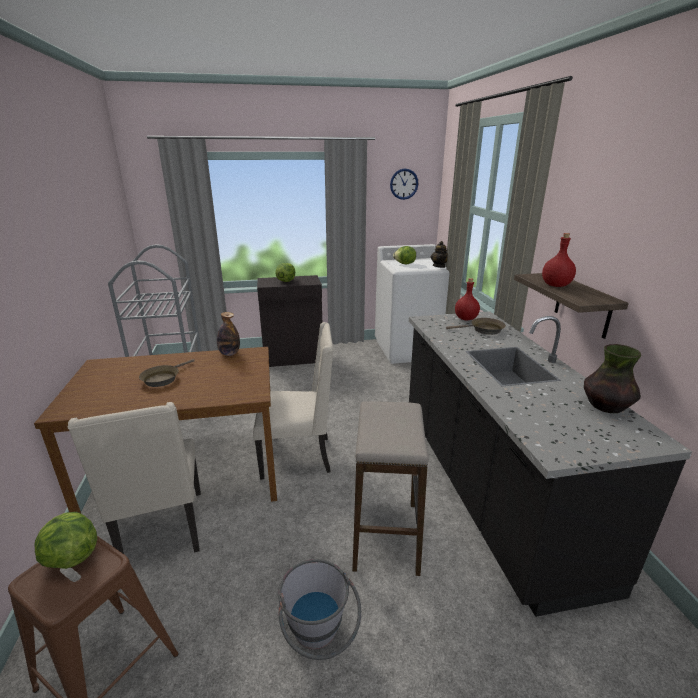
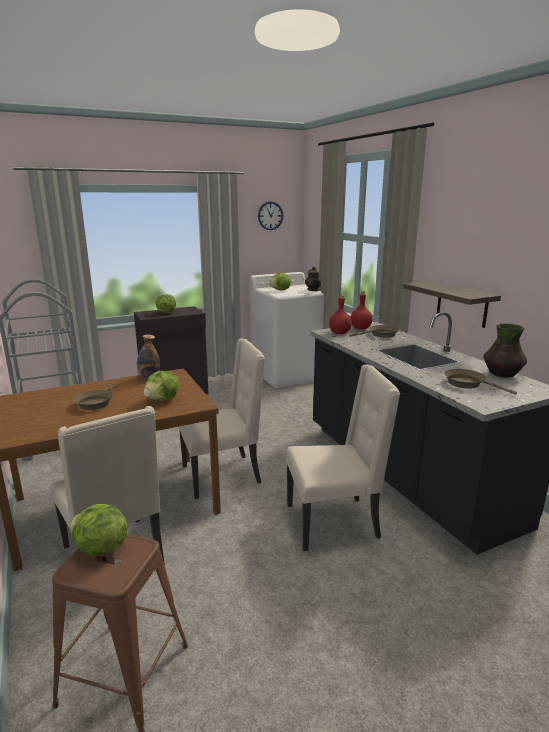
camera: 15 degrees left, 5 degrees down
(224, 383) = (163, 400): none -> lettuce
(319, 636) = (311, 604): grey bucket -> none
(386, 535) = (334, 522): stool -> beige chair
(551, 416) = (467, 384): none -> brown frying pan
(556, 285) = (441, 288): red bottle -> red bottle (340, 333)

